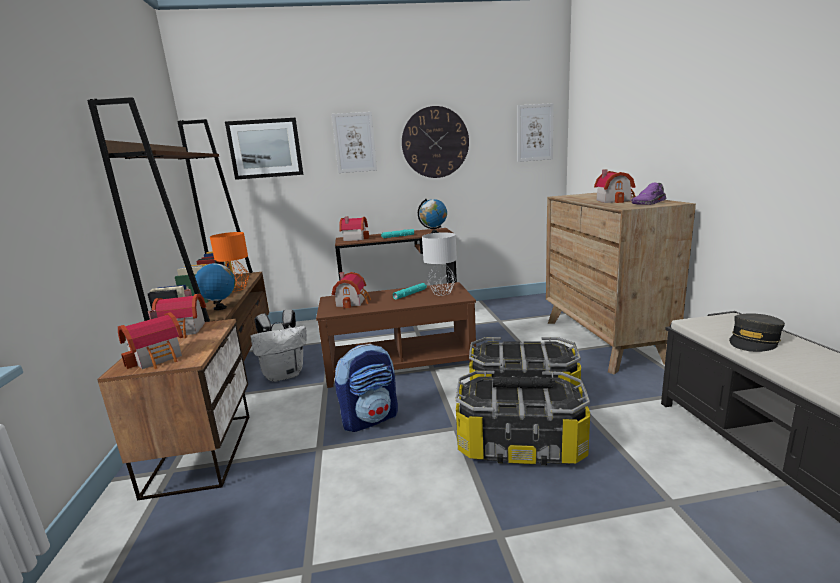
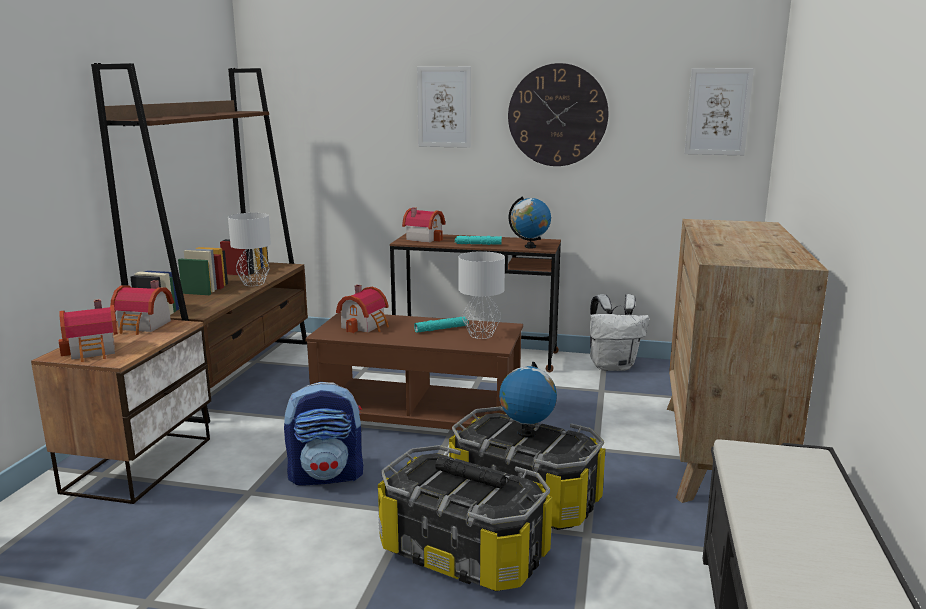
camera: 20 degrees right, 0 degrees up
(220, 308) = (212, 305): globe -> globe (526, 433)
(236, 289) = (253, 283): orange table lamp -> grey table lamp
(265, 148) = (331, 106): picture -> none
(285, 374) = (281, 400): white backpack -> white backpack (613, 366)
(615, 200) = (741, 244): toy house -> none
(649, 203) = (767, 258): purple shoe -> none
(754, 341) = (778, 493): grey cap -> none

